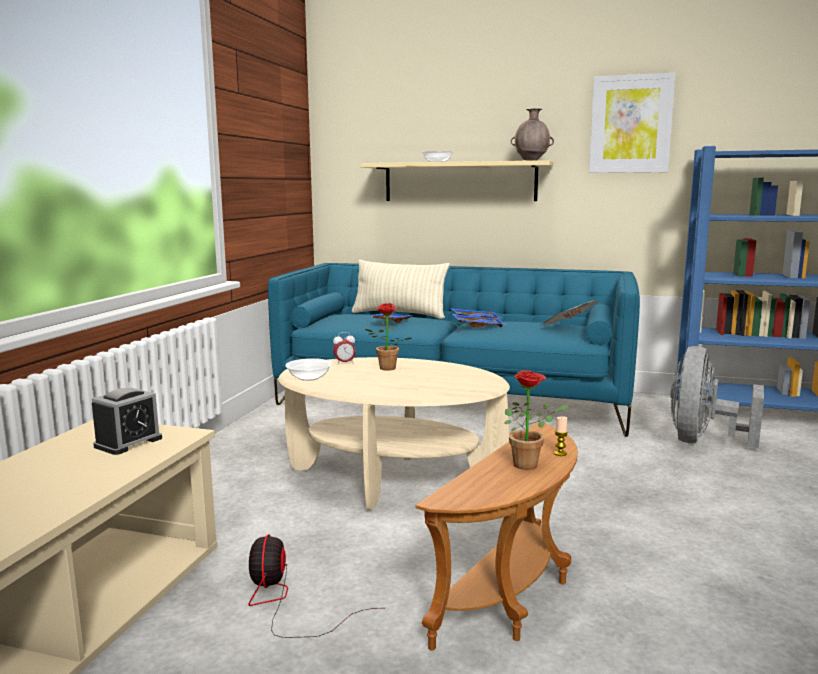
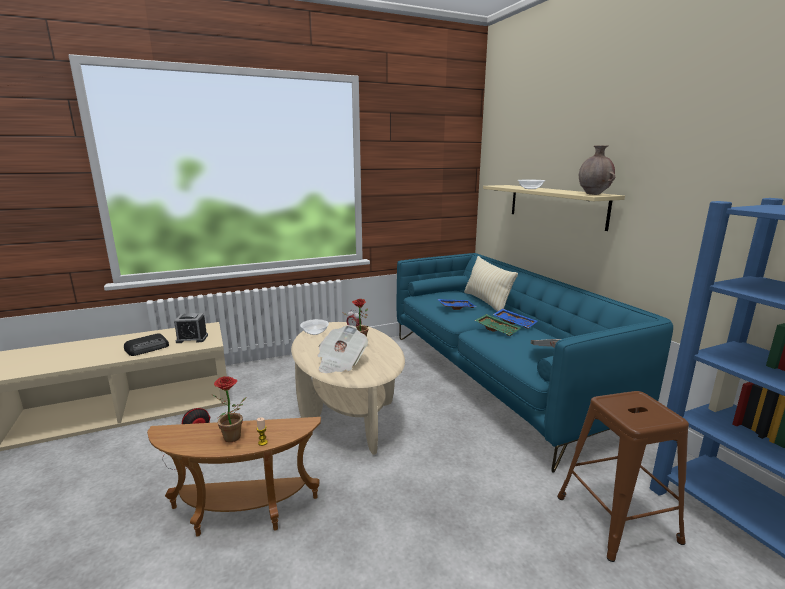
camera: 50 degrees right, 5 degrees up
(84, 476) = (148, 348): none -> radio
(429, 385) = (340, 362): none -> newspaper
(478, 326) = (497, 329): blue tray -> green tray
(630, 124) = (704, 162): picture -> none
(702, 441) = (617, 519): grey fan -> brown stool

